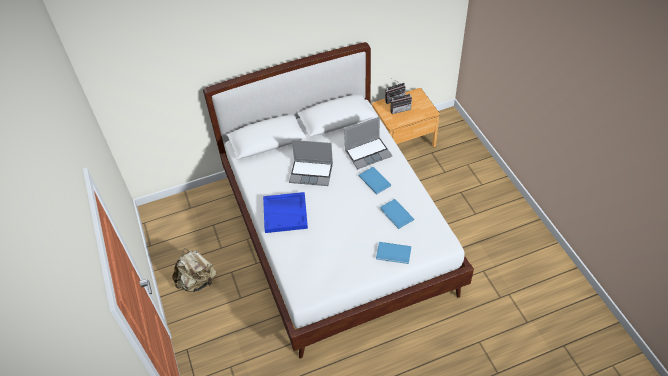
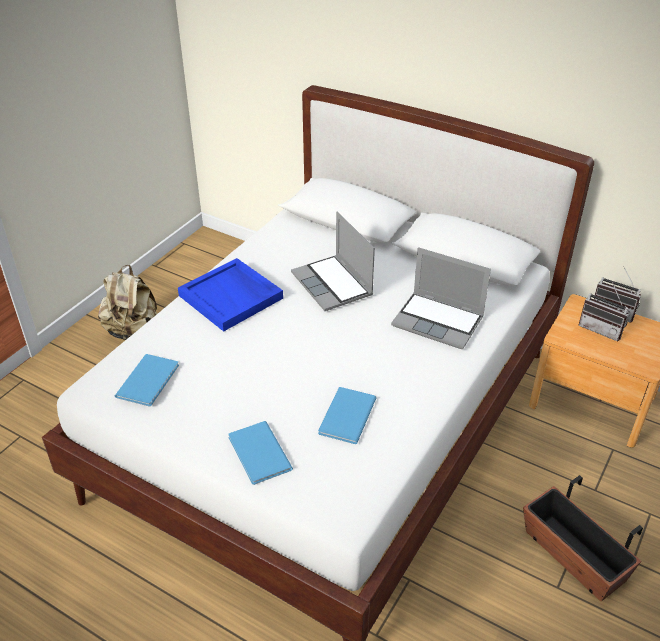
camera: 50 degrees right, 10 degrees down
(375, 180) = (392, 355): blue book -> blue book (150, 380)
(467, 200) = (573, 557): none -> planter

